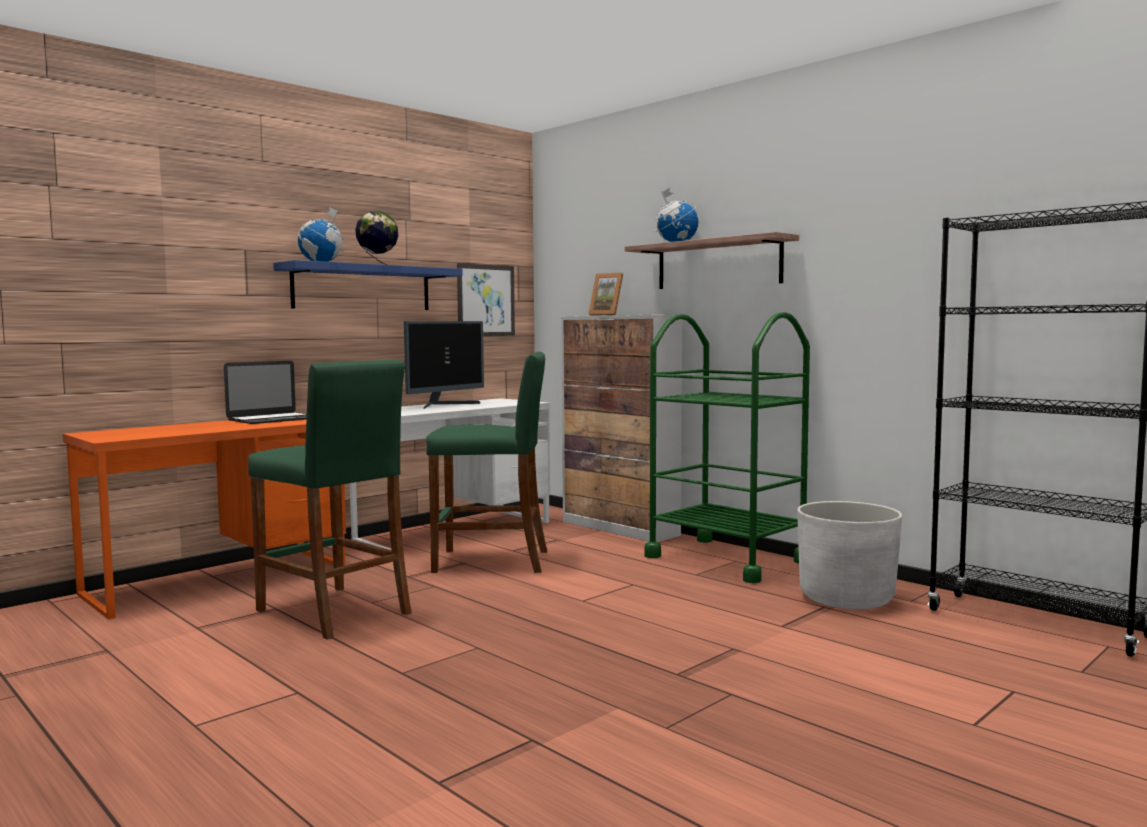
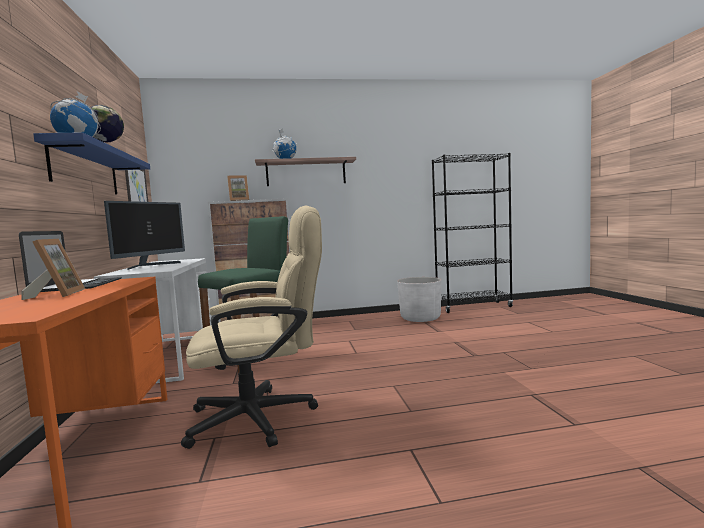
camera: 55 degrees left, 0 degrees up
(214, 425) = (57, 295): none -> picture frame
(333, 612) = (264, 416): green stool -> beige office chair
(444, 405) = (150, 266): monitor -> monitor turned 45 degrees clockwise
(726, 559) = (344, 321): green cart -> none

